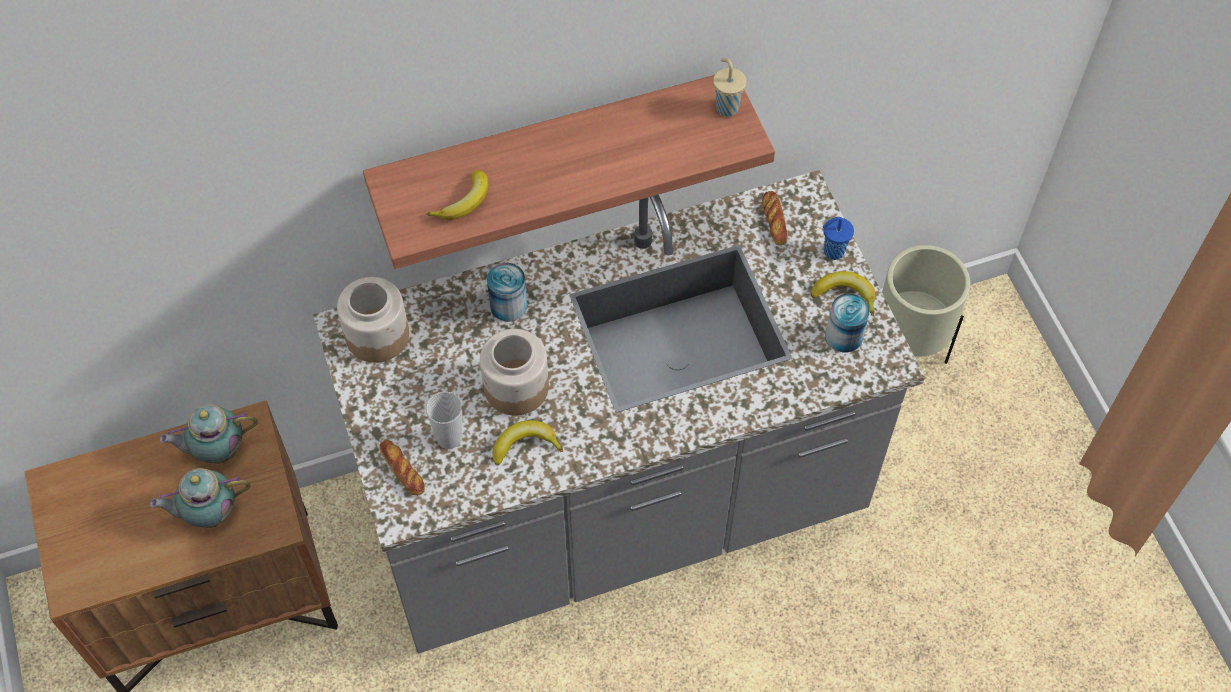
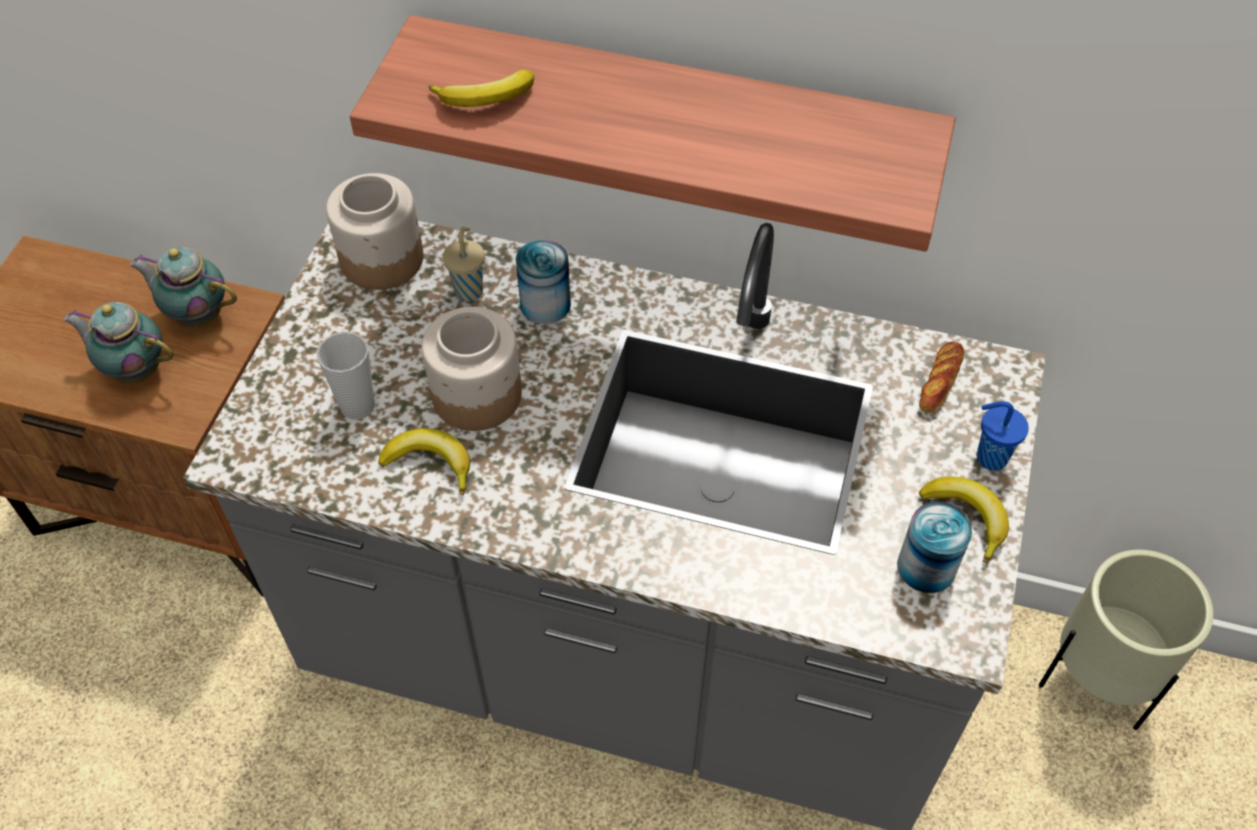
camera: 35 degrees right, 5 degrees down
(402, 470) = (279, 410): bread -> none
(726, 107) = (907, 152): beige cup -> beige cup (469, 290)

